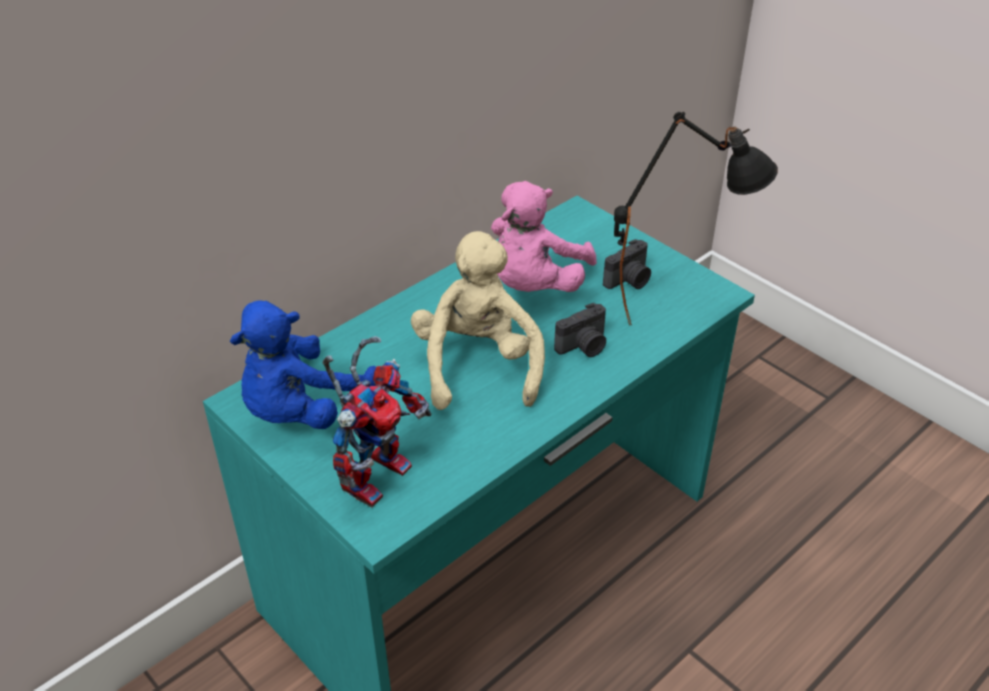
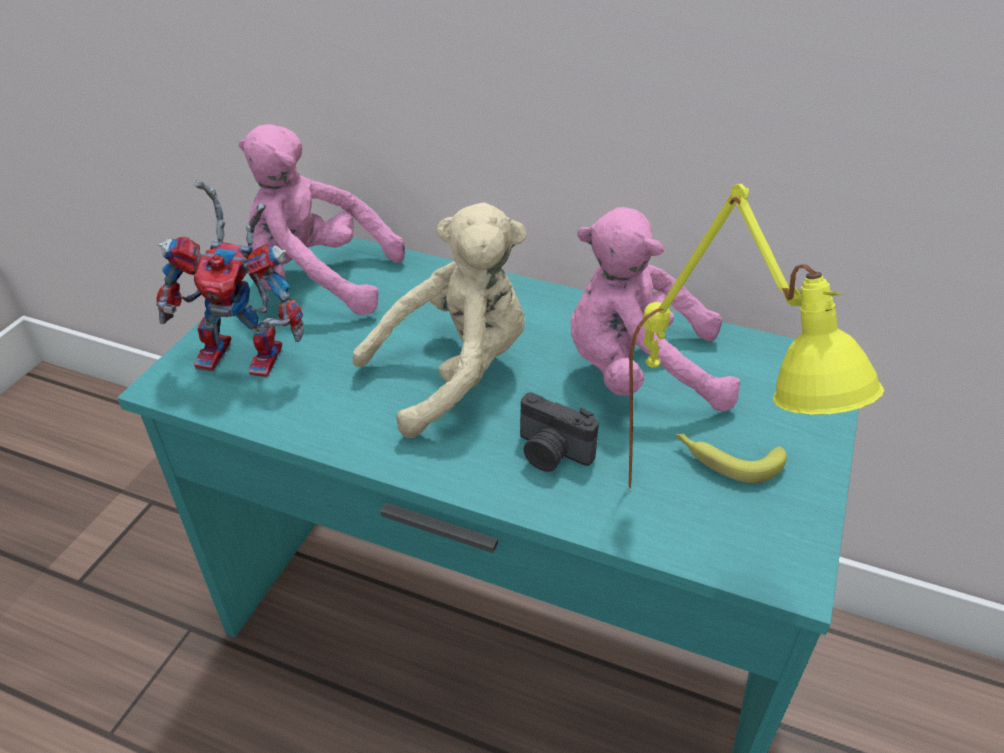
camera: 65 degrees right, 0 degrees up
(303, 410) = (318, 281): blue plush toy -> pink plush toy
(629, 280) = (726, 459): camera -> banana
(676, 311) = (701, 530): black table lamp -> yellow table lamp

